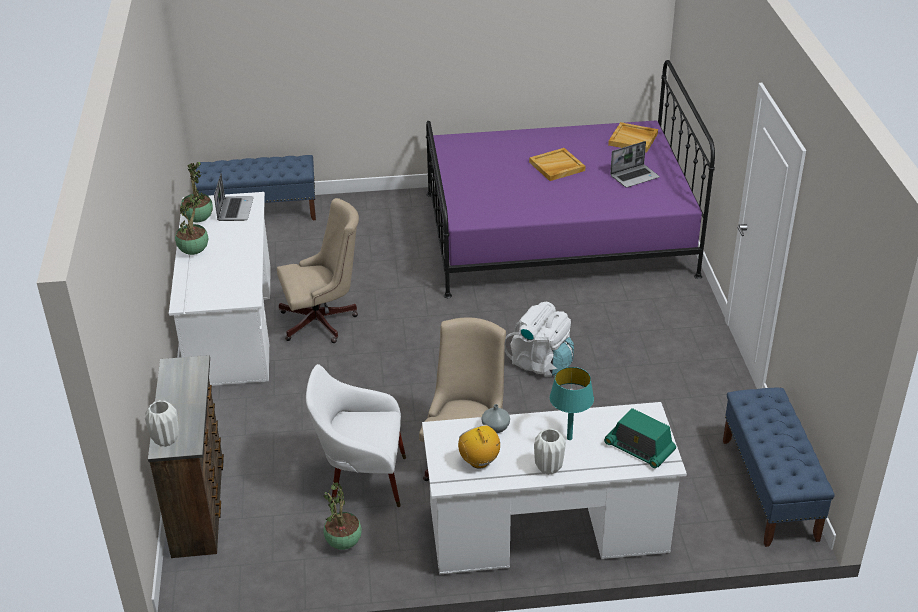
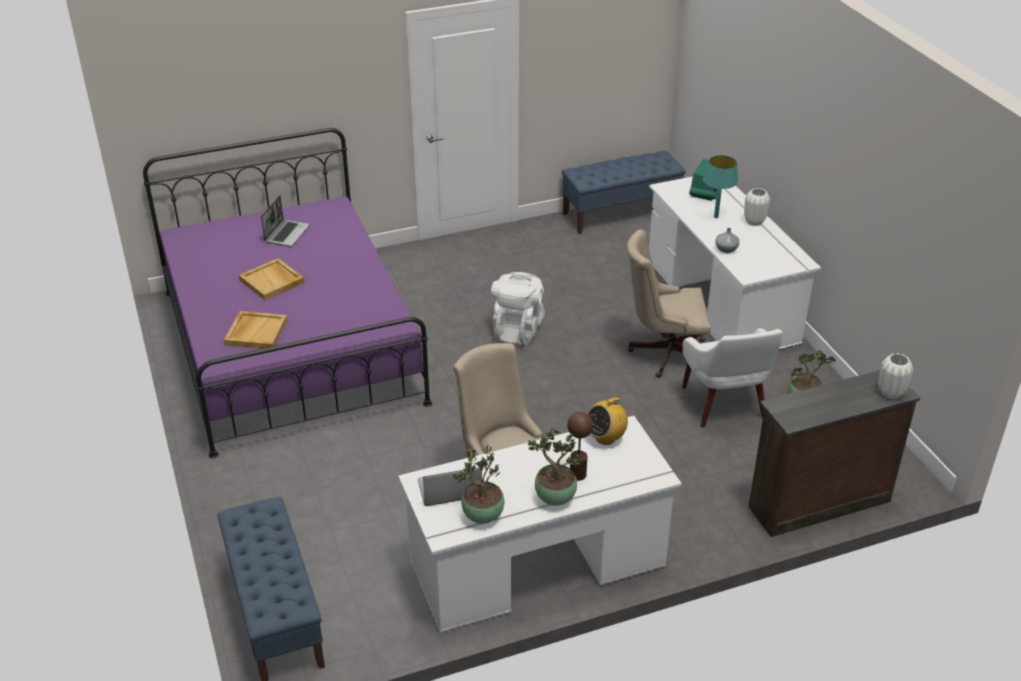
camera: 105 degrees left, 0 degrees up
(212, 265) = (577, 474): none -> brown table lamp
(479, 461) = (769, 251): radio -> radio (606, 438)
(633, 139) = (206, 240): beige tray -> beige tray (256, 332)
(634, 176) = (286, 233): laptop -> laptop turned 60 degrees clockwise

